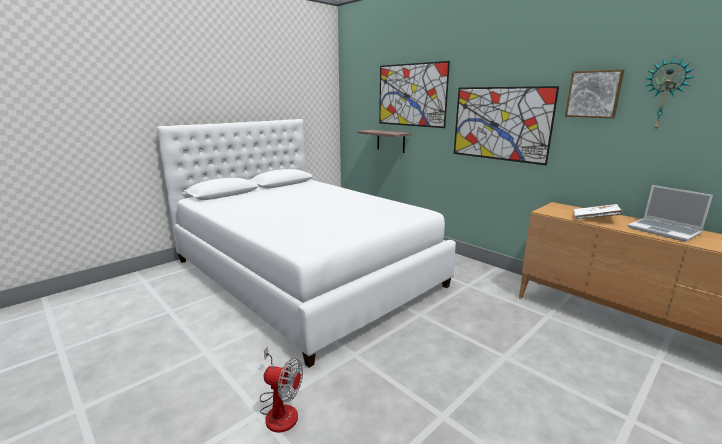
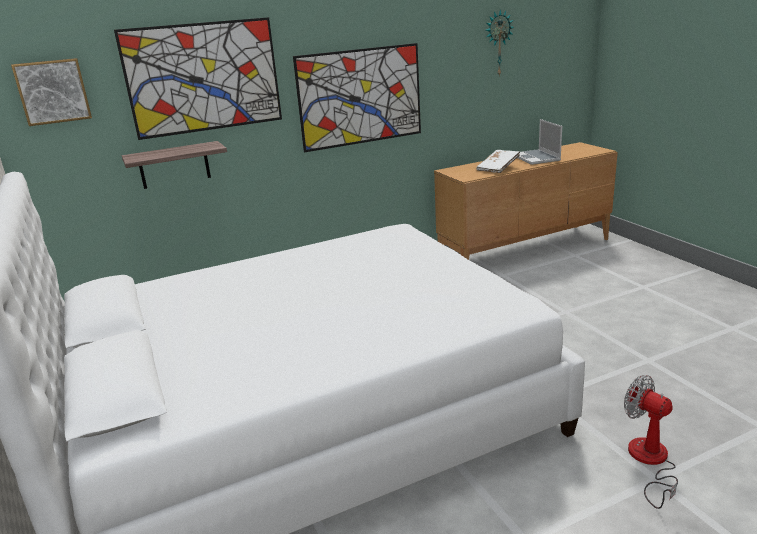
camera: 70 degrees left, 5 degrees up
(279, 409) = (650, 462): fan -> fan turned 75 degrees counterclockwise
(594, 94) = (448, 48): picture -> picture (53, 91)
(664, 231) = (536, 158): laptop -> laptop turned 90 degrees clockwise

